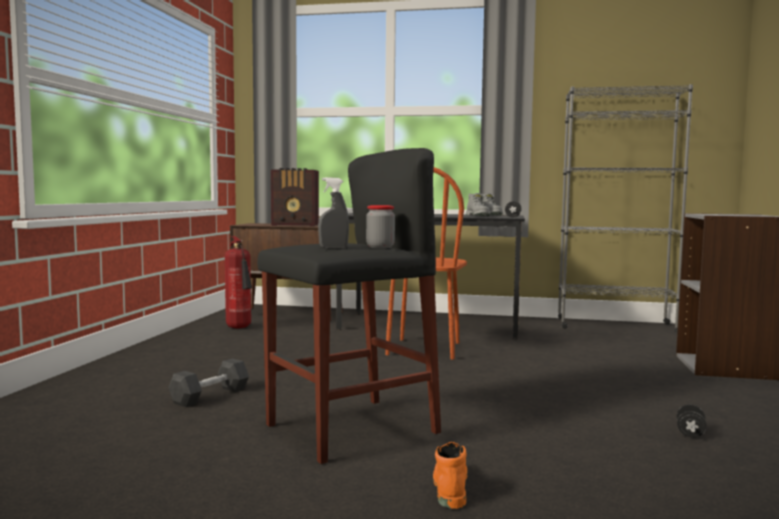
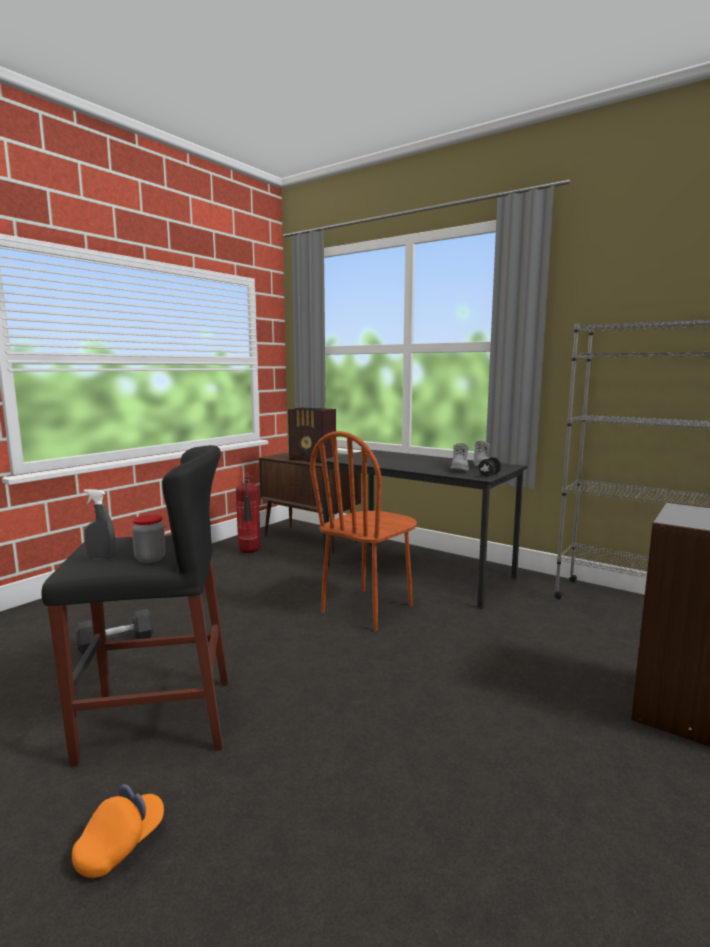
camera: 25 degrees right, 5 degrees up
(449, 486) = (121, 845): orange boot -> orange cap
(690, 433) = (488, 840): black dumbbell -> none

